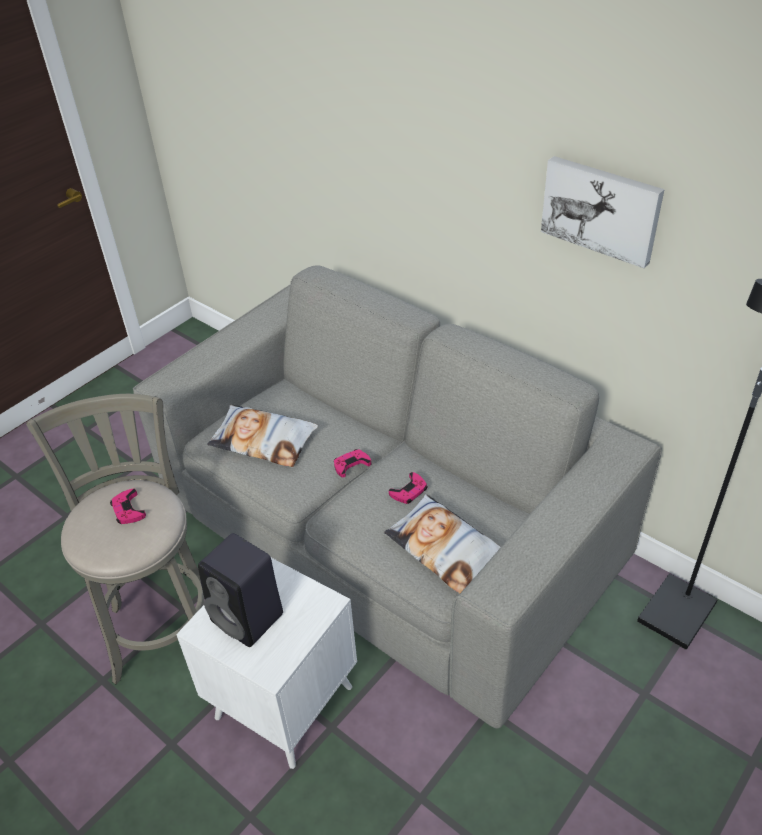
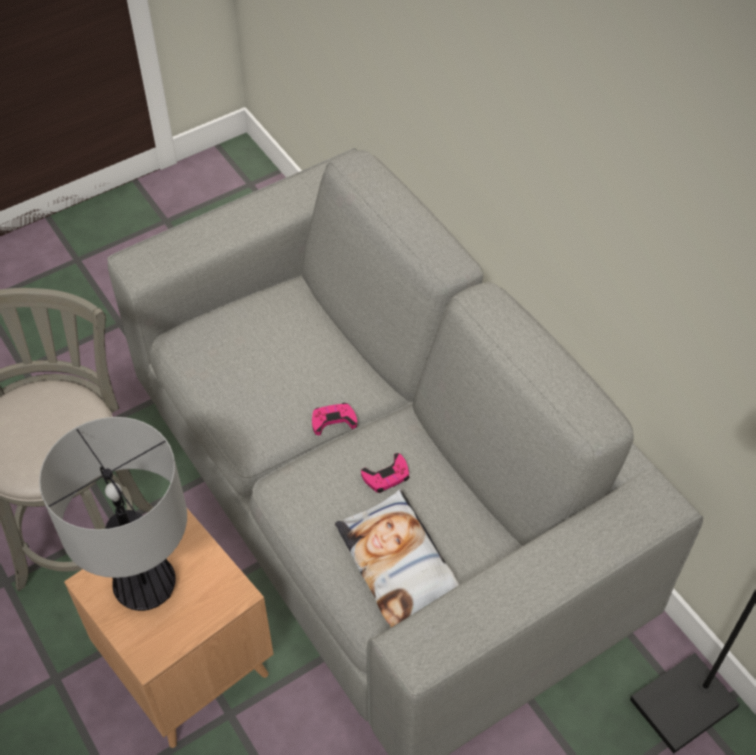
camera: 15 degrees right, 10 degrees up
(128, 510) = (50, 422): pink game controller -> none
(249, 618) = (147, 586): black speaker -> table lamp
(263, 440) = (244, 359): pillow -> none
(284, 702) = (188, 669): white side table -> brown side table
(601, 209) = (679, 222): picture -> none

